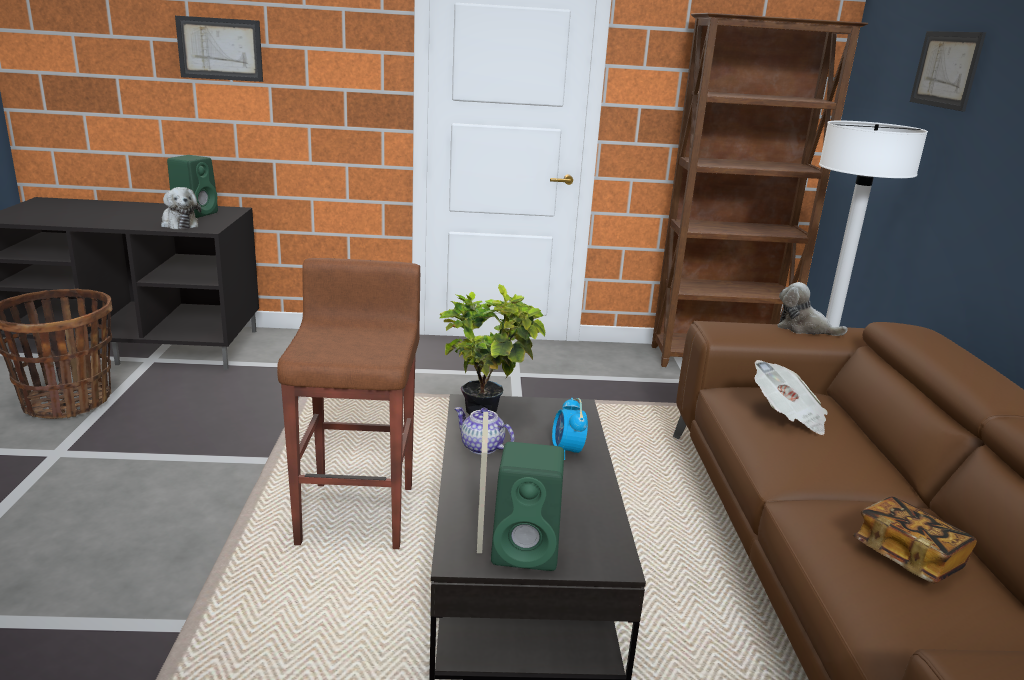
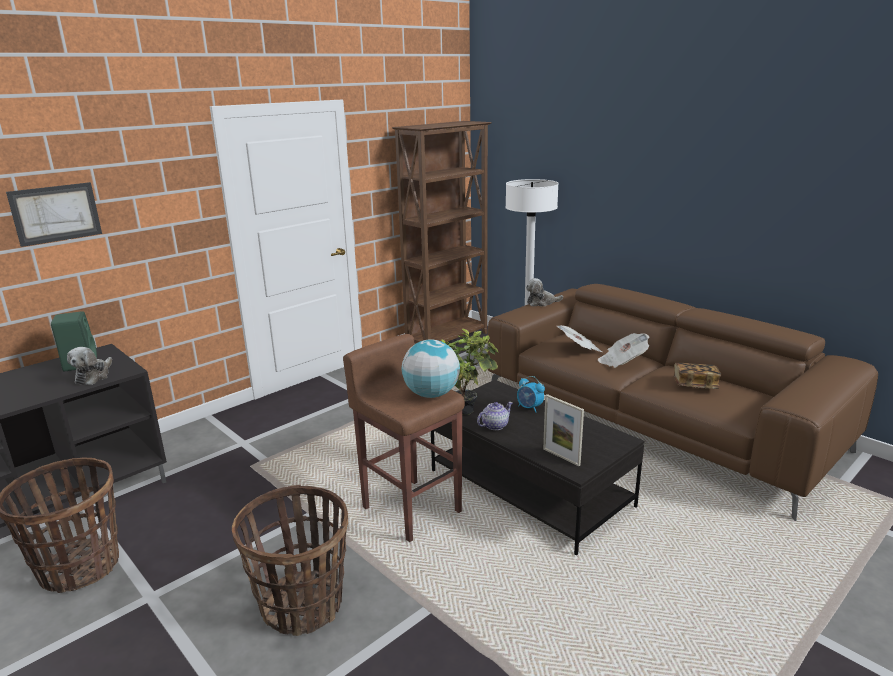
camera: 40 degrees left, 0 degrees up
(116, 537) = (302, 605): none -> basket
(179, 224) = (93, 376): plush toy -> plush toy turned 90 degrees clockwise
(372, 351) = (431, 394): none -> globe
(481, 447) = (495, 425): teapot -> teapot turned 150 degrees clockwise
(528, 550) = (592, 454): green speaker -> none
(830, 462) = (622, 362): none -> newspaper
(946, 69) = (555, 147): picture -> none

